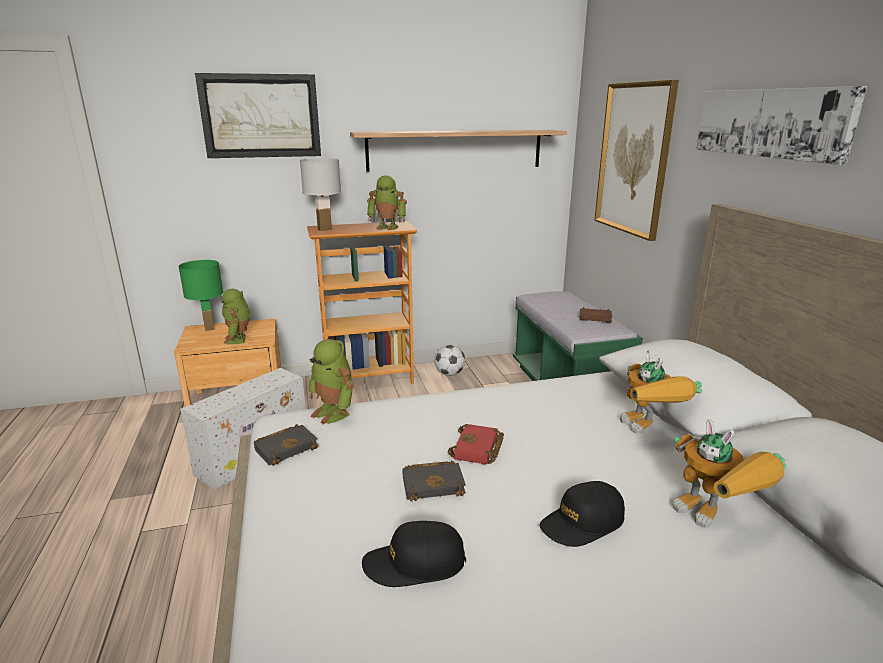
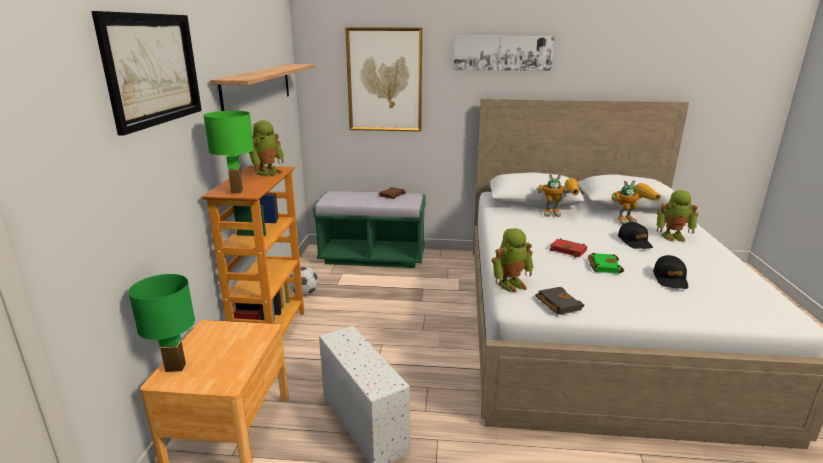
camera: 70 degrees left, 0 degrees up
(239, 339) = (245, 345): toy robot -> toy robot (673, 236)
(325, 229) = (236, 191): white table lamp -> green table lamp
(434, 484) = (603, 265): black book -> green book

